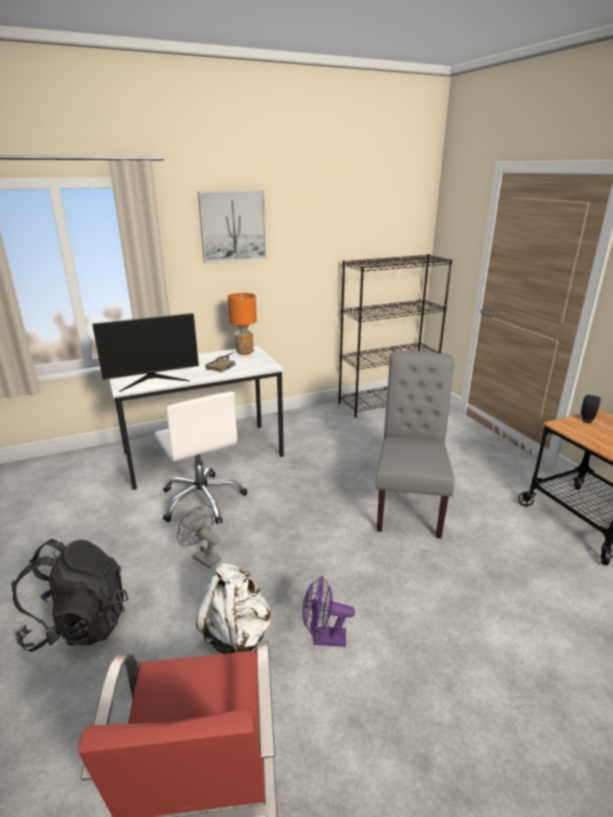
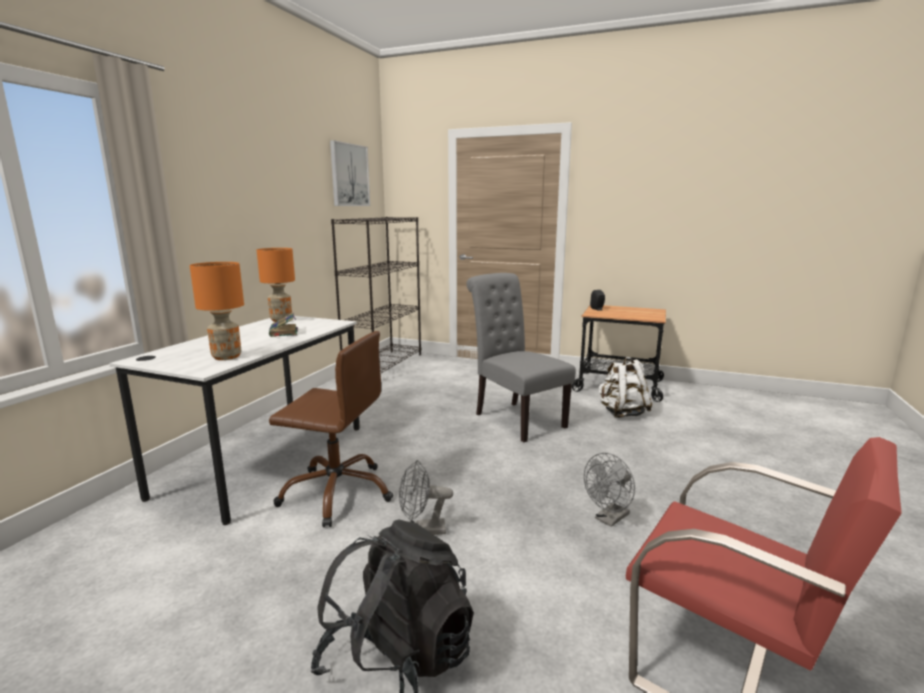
camera: 45 degrees left, 10 degrees down
(153, 381) = (226, 357): monitor -> orange table lamp
(203, 500) = (337, 492): white office chair -> brown office chair
(233, 226) = (232, 171): picture -> picture (349, 175)
(237, 635) = (554, 559): white backpack -> white backpack (622, 413)
(323, 638) = (609, 519): purple fan -> grey fan

